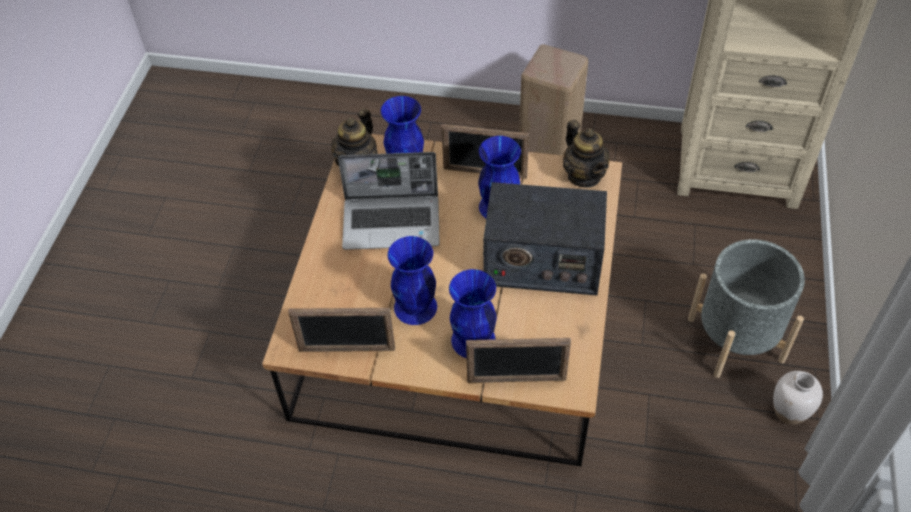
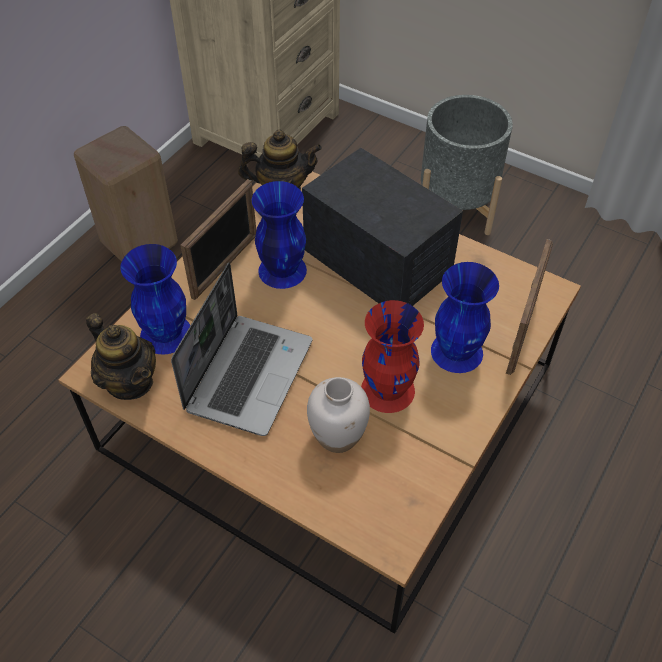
camera: 70 degrees left, 0 degrees up
(347, 349) = (421, 478): picture frame -> none
(415, 307) = (388, 390): blue vase -> red vase
(541, 262) = (378, 261): radio -> radio turned 75 degrees counterclockwise
(789, 413) = (542, 205): white vase -> white vase (338, 437)

